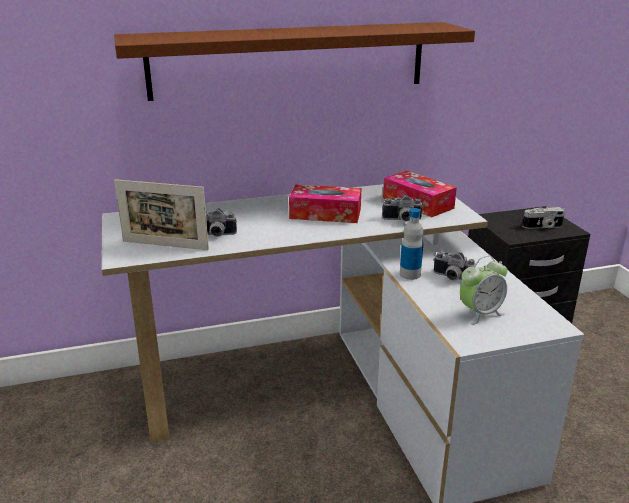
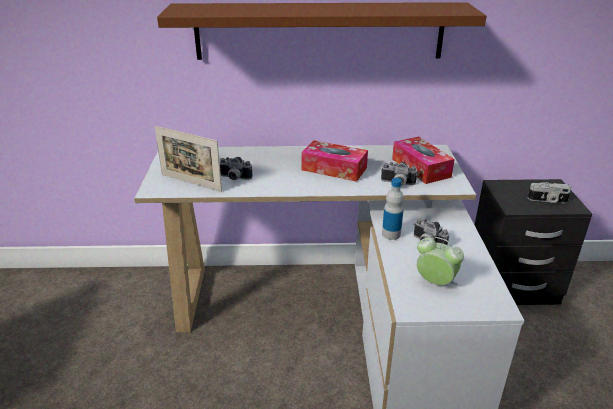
camera: 15 degrees right, 5 degrees up
(480, 313) = (435, 283): alarm clock -> alarm clock turned 135 degrees counterclockwise

